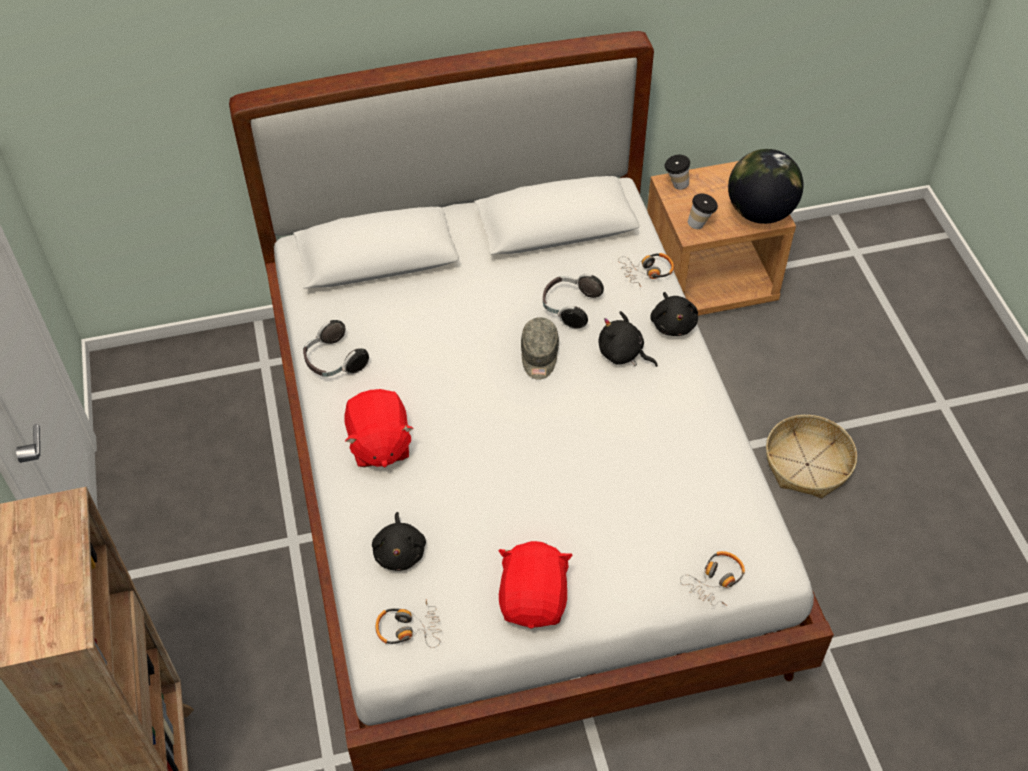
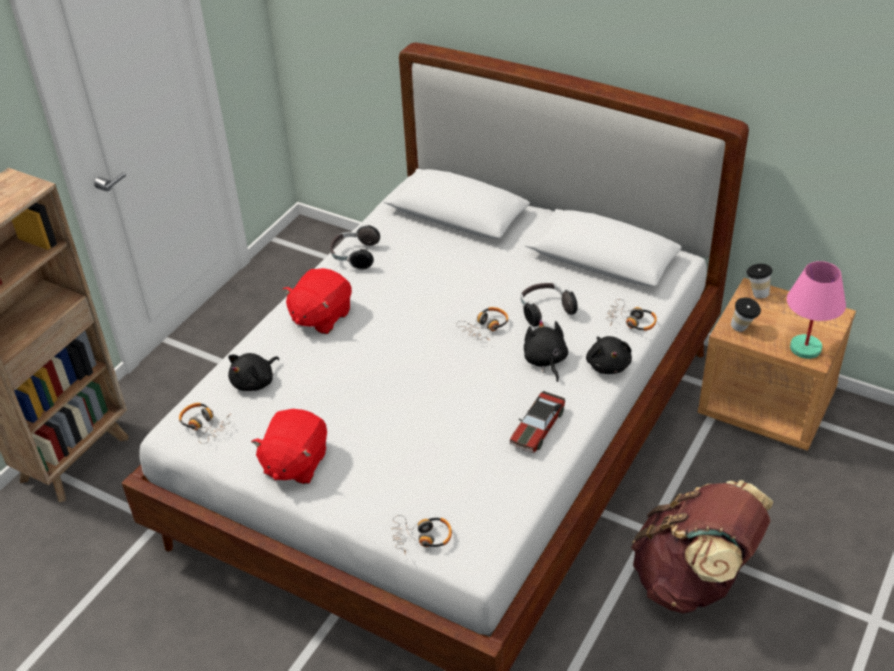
camera: 45 degrees right, 10 degrees down
(534, 599) = (295, 463): red plush toy -> red plush toy turned 150 degrees clockwise
(539, 356) = (485, 327): grey cap -> headphones
(673, 324) = (608, 364): black plush toy -> black plush toy turned 45 degrees counterclockwise
(687, 419) = (537, 428): none -> toy car
(760, 213) = (805, 348): globe -> pink table lamp
(807, 464) = (693, 581): basket -> brown backpack

